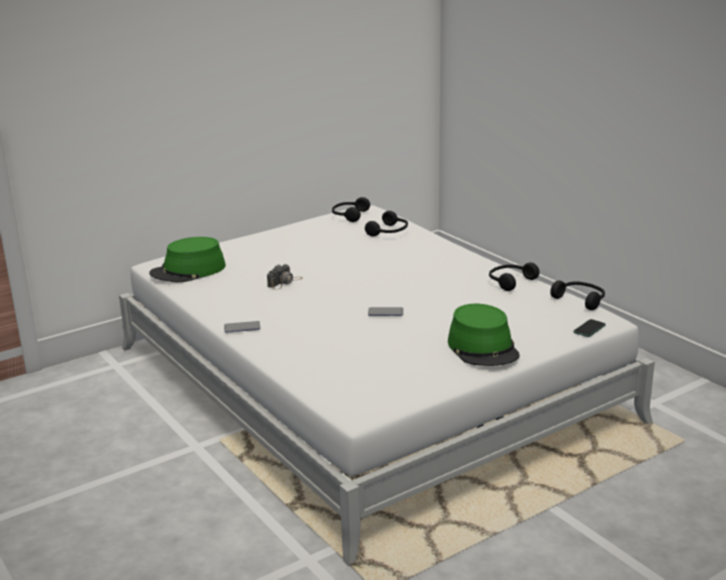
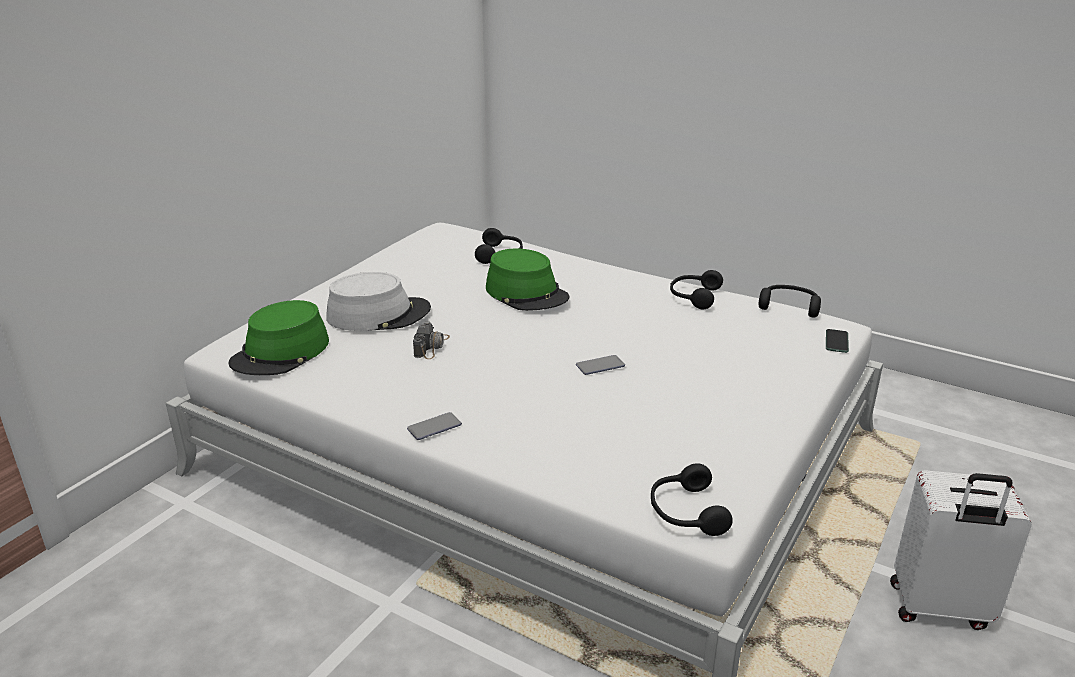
camera: 25 degrees left, 5 degrees up
(268, 258) = (378, 314): none -> grey hat
(349, 215) = (431, 240): black headphones -> black headphones (685, 512)
(483, 348) = (756, 392): green hat -> green hat (527, 293)
(577, 544) = (939, 608): none -> white suitcase

